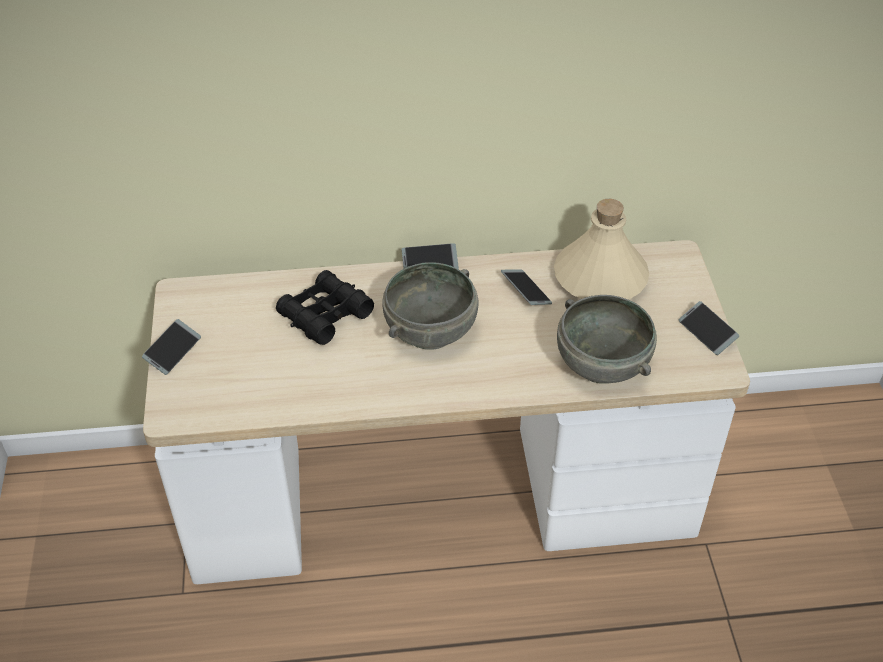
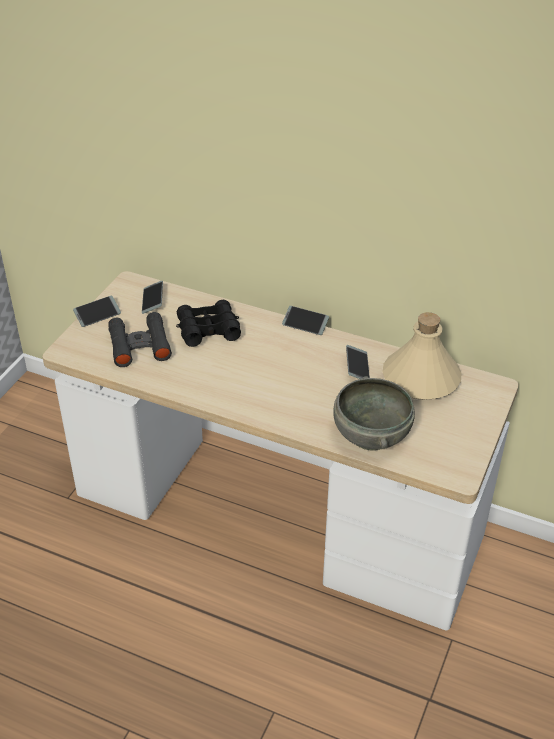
camera: 30 degrees right, 5 degrees down
(258, 368) = (139, 345): none -> black binoculars
(431, 331) = (269, 366): grey bowl -> none
(707, 332) = (471, 446): phone -> phone (152, 301)

